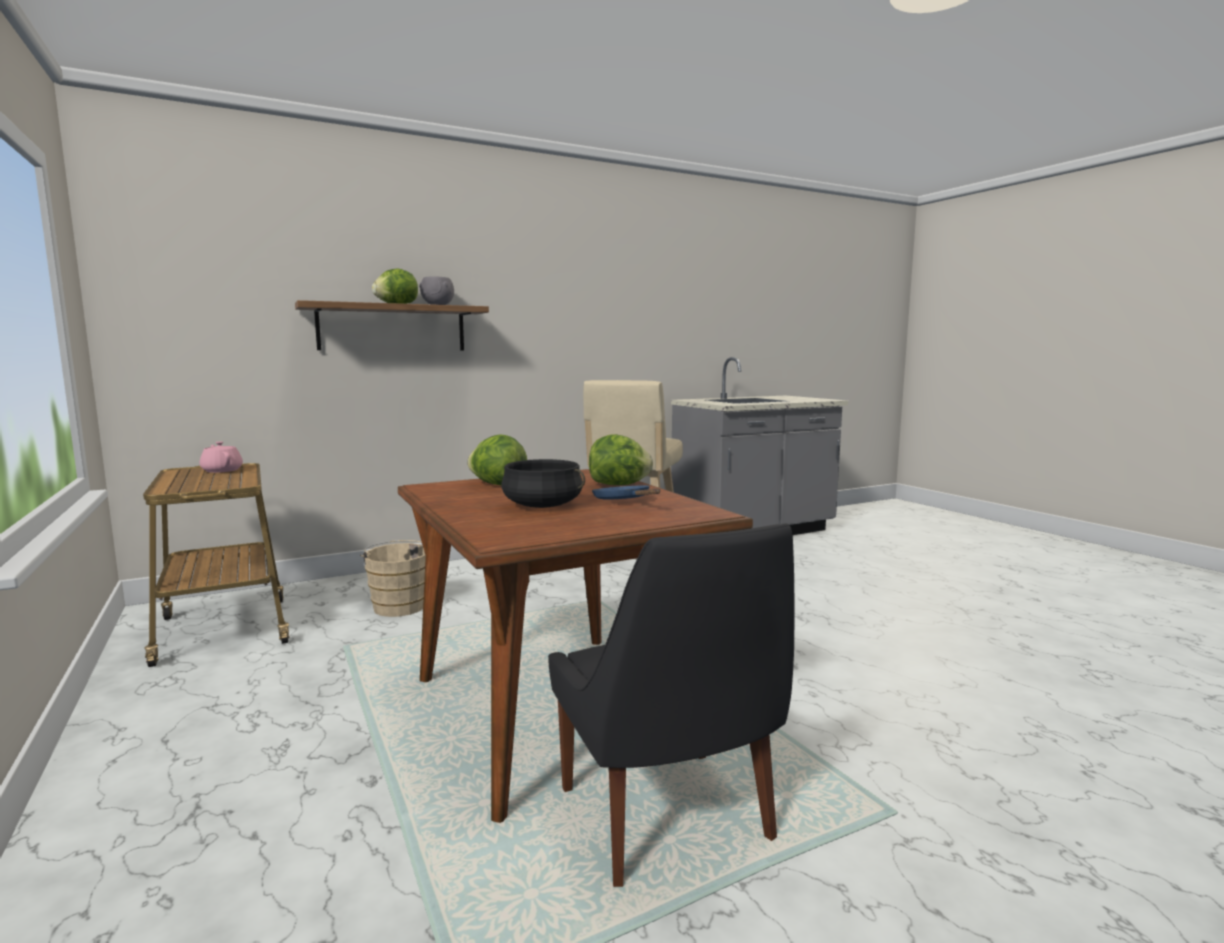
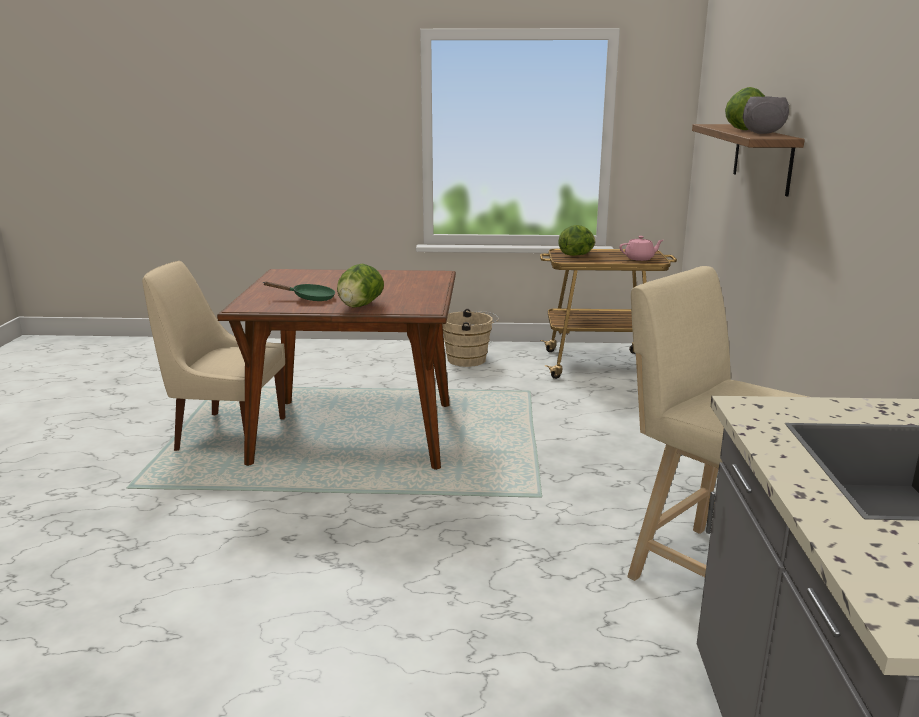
camera: 120 degrees right, 10 degrees up
(399, 605) = (603, 414): beige bucket -> beige bucket (470, 360)
(498, 485) = (414, 284): lettuce -> lettuce (577, 255)
(543, 505) = (334, 284): black cooking pot -> none
(624, 501) = (309, 298): blue frying pan -> green frying pan
(668, 819) = (227, 434): black chair -> beige chair

